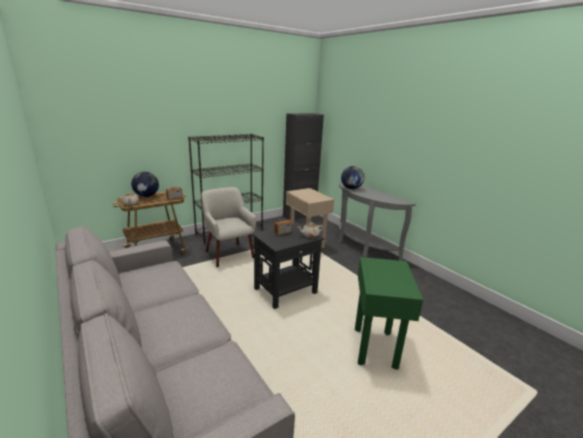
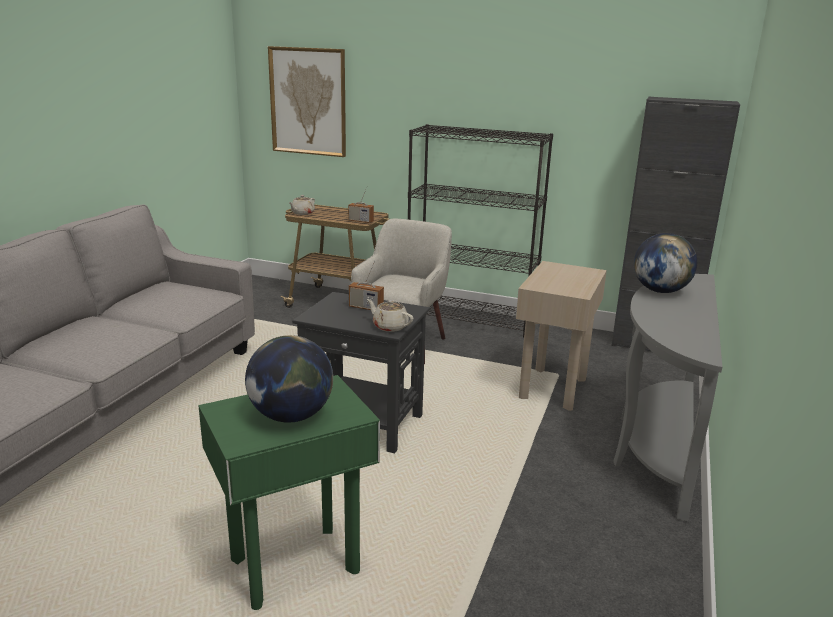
camera: 55 degrees right, 0 degrees up
(101, 131) = (308, 101): none -> picture
(146, 196) = (340, 210): globe -> globe (291, 416)

